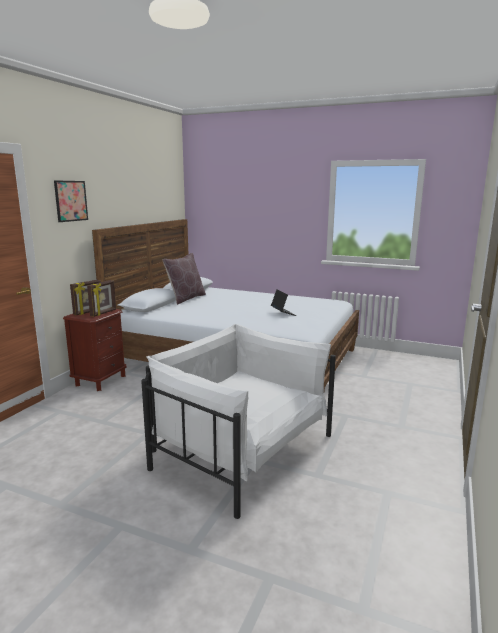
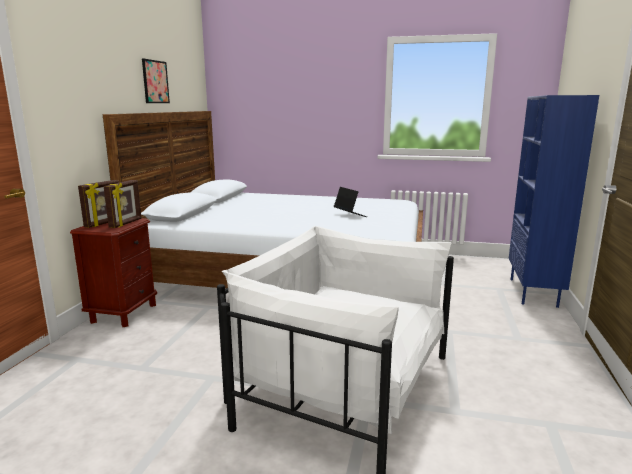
camera: 10 degrees left, 0 degrees up
(71, 201) = (73, 72): picture -> picture (155, 82)
(186, 298) = (221, 205): brown pillow -> none
(440, 389) = (534, 292): none -> blue bookcase

